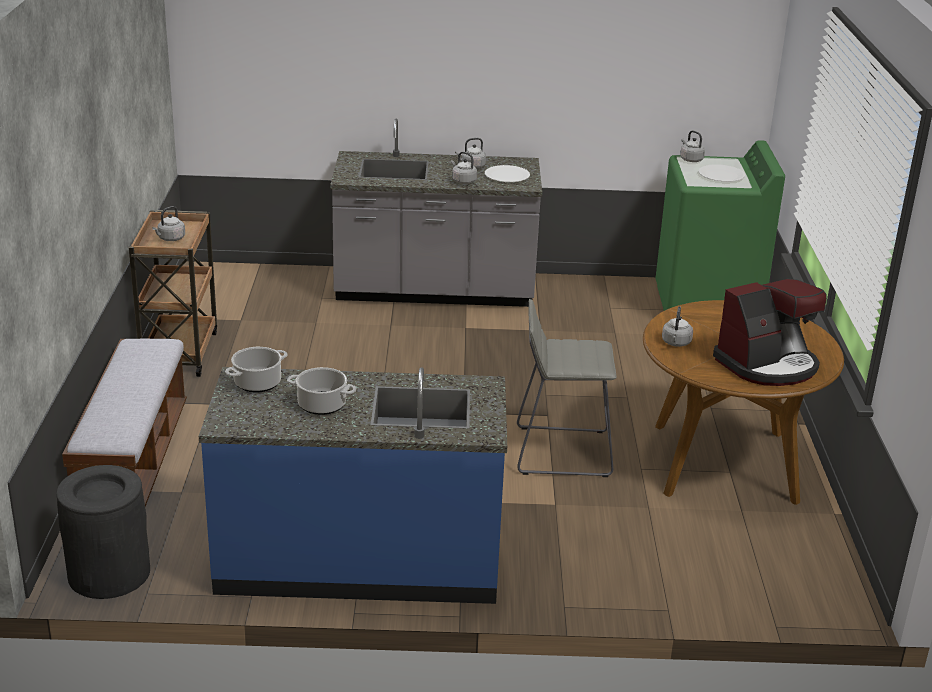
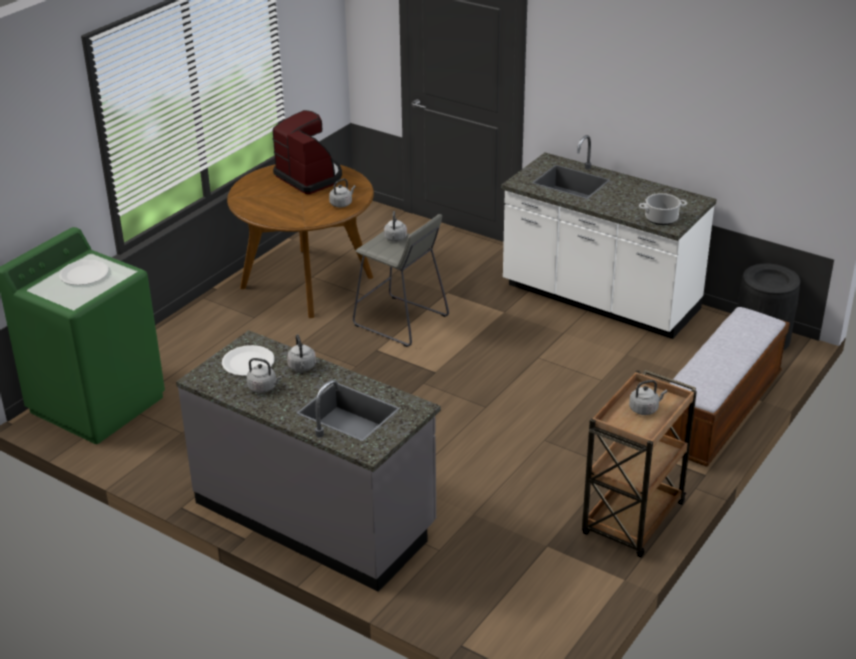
camera: 145 degrees left, 5 degrees up
(322, 405) = (629, 196): cooking pot -> none
(359, 559) = (599, 299): blue counter -> white counter
(690, 159) = (70, 301): grey kettle -> grey kettle (395, 239)
(767, 365) = (310, 177): coffee machine -> coffee machine turned 45 degrees clockwise

